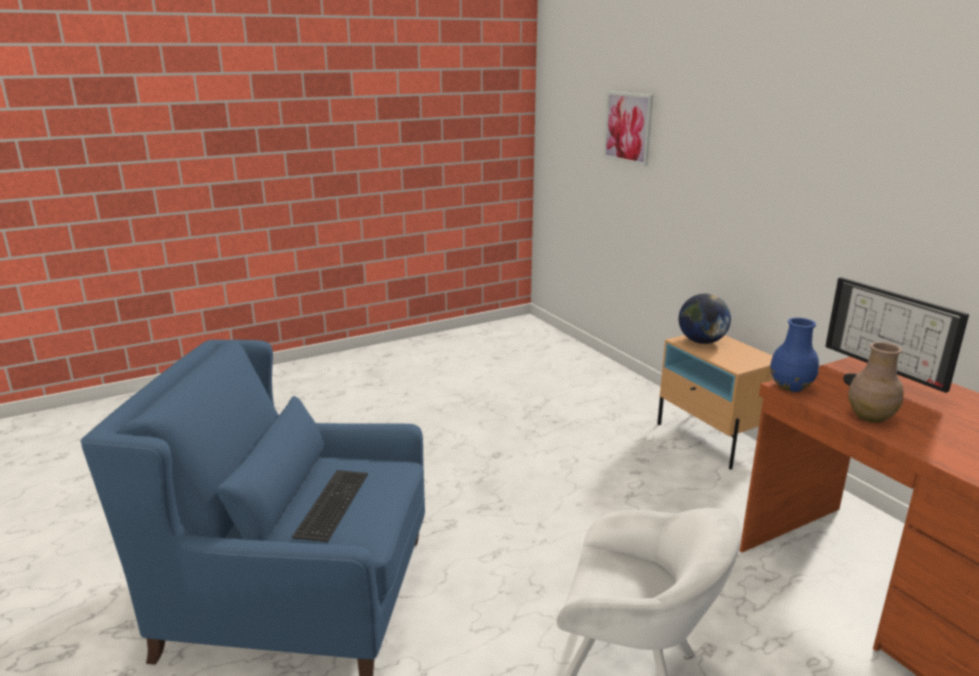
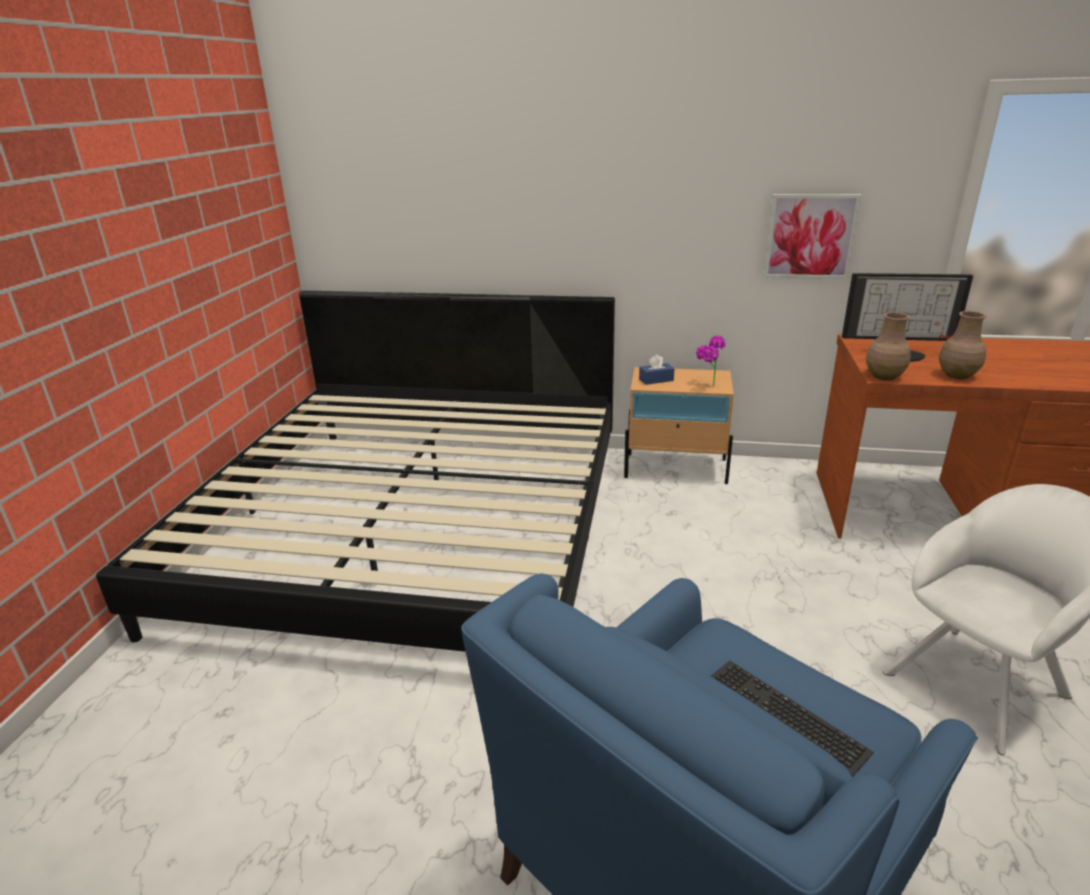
camera: 50 degrees left, 5 degrees up
(476, 382) = (414, 528): none -> bed
(628, 127) = (471, 173): picture -> picture (810, 236)
(701, 342) = (656, 380): globe -> blue tissue box
(729, 361) = (707, 386): none -> potted plant
(790, 386) = (883, 376): blue vase -> brown vase

